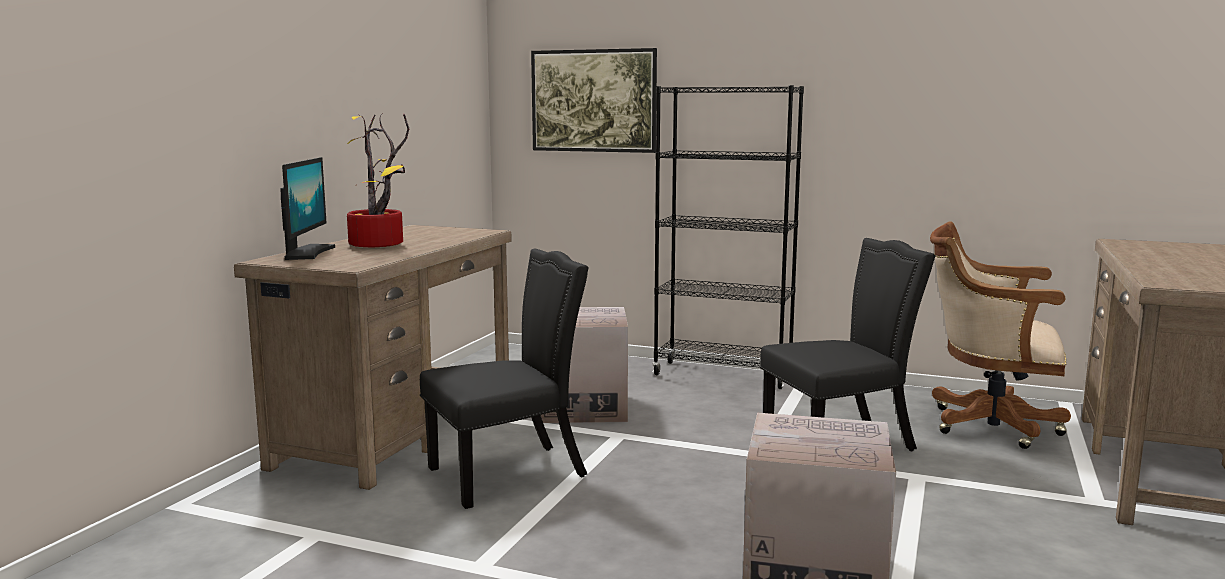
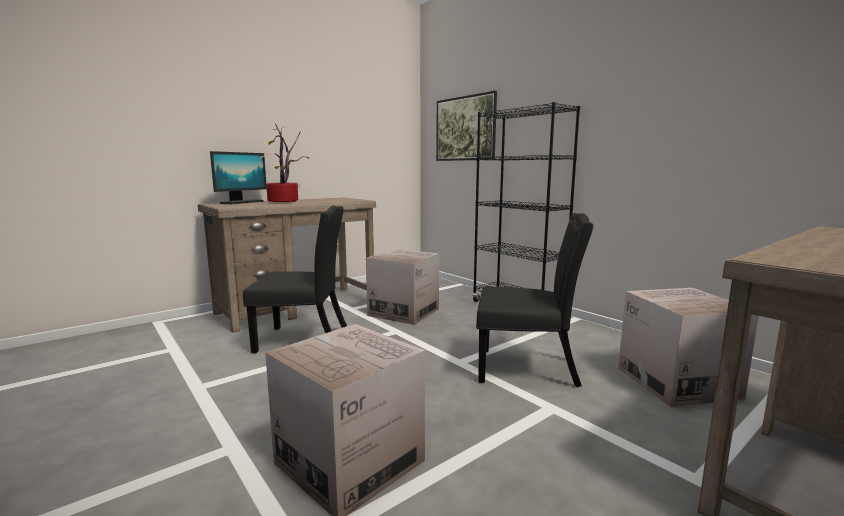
camera: 30 degrees right, 0 degrees up
(987, 425) = (677, 383): office chair -> cardboard box

